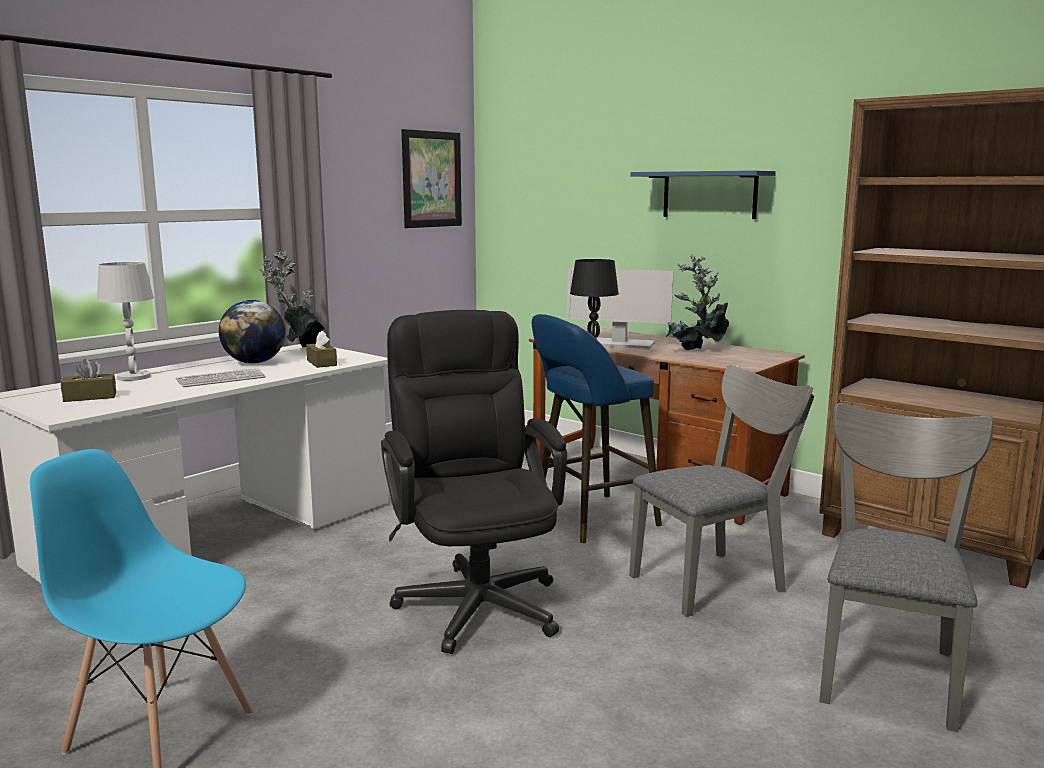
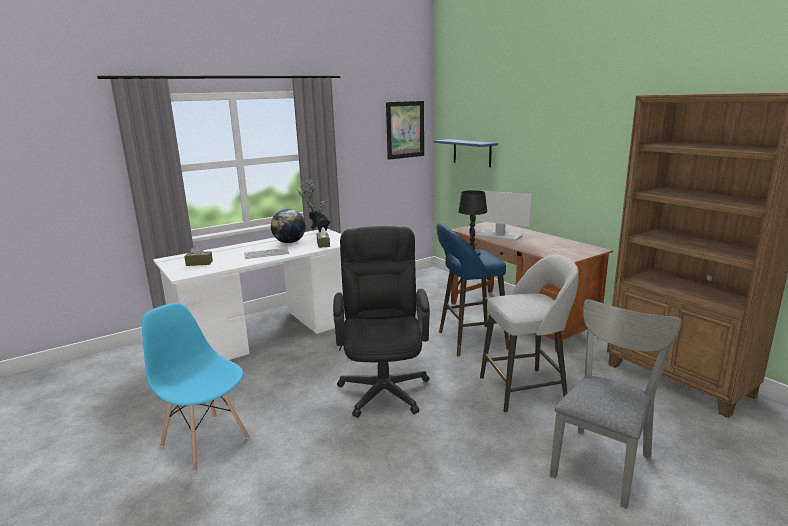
camera: 15 degrees right, 5 degrees up
(134, 377) = (226, 250): white table lamp -> none
(697, 352) = (543, 244): potted plant -> none
(709, 194) = (561, 145): blue shelf -> blue shelf (472, 152)
(715, 580) = (525, 389): grey chair -> grey stool

